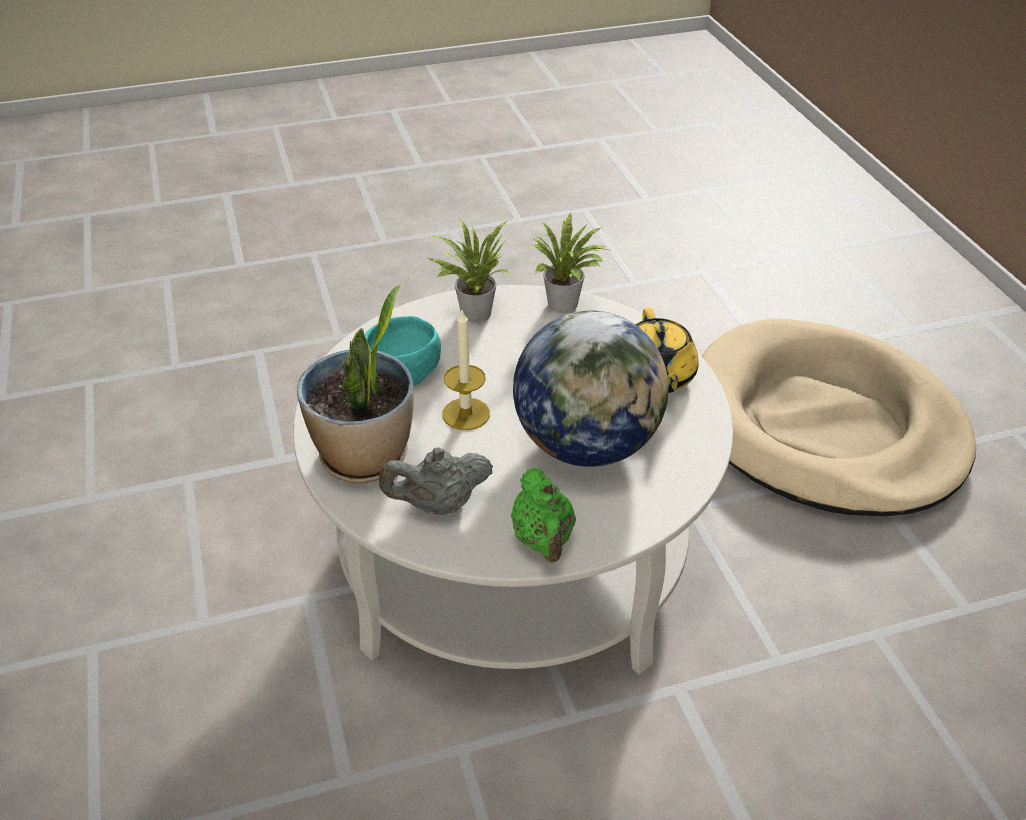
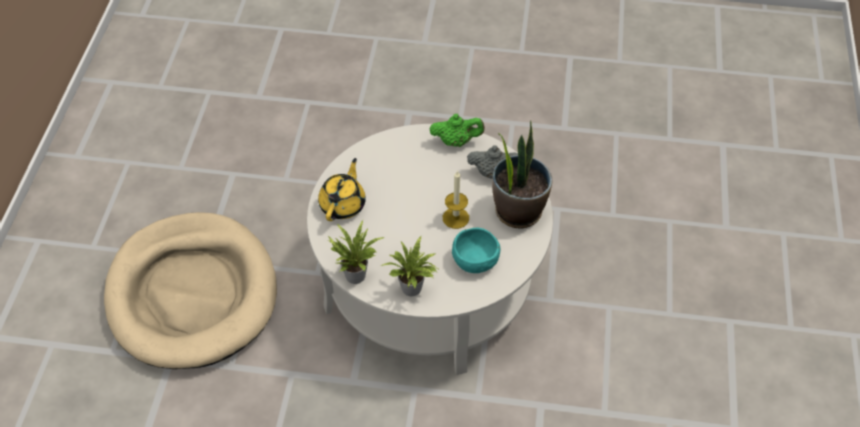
camera: 155 degrees left, 10 degrees up
(543, 540) = (456, 141): green teapot -> green teapot turned 75 degrees clockwise
(587, 445) = (406, 178): globe -> none

